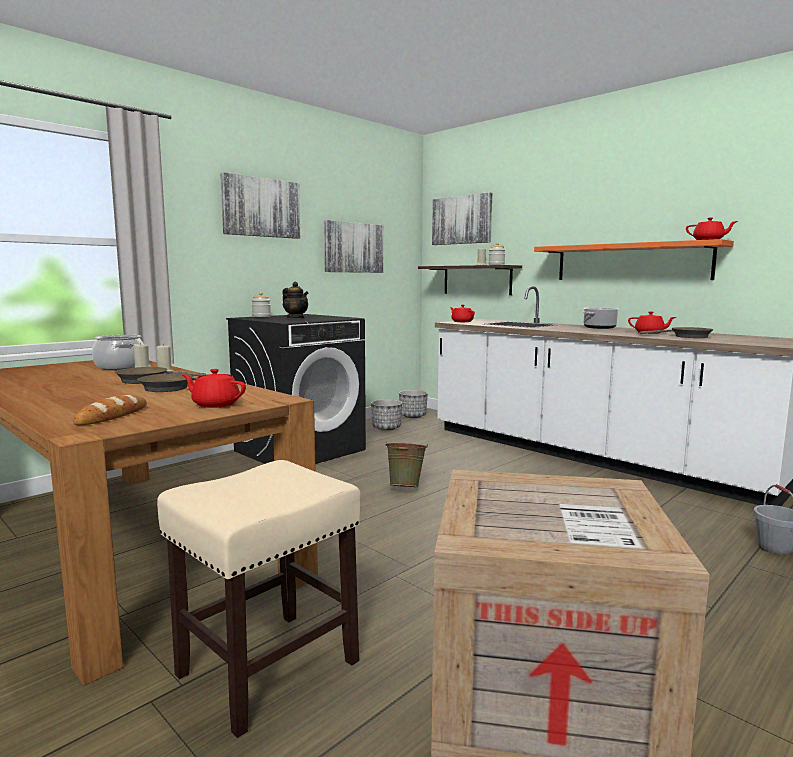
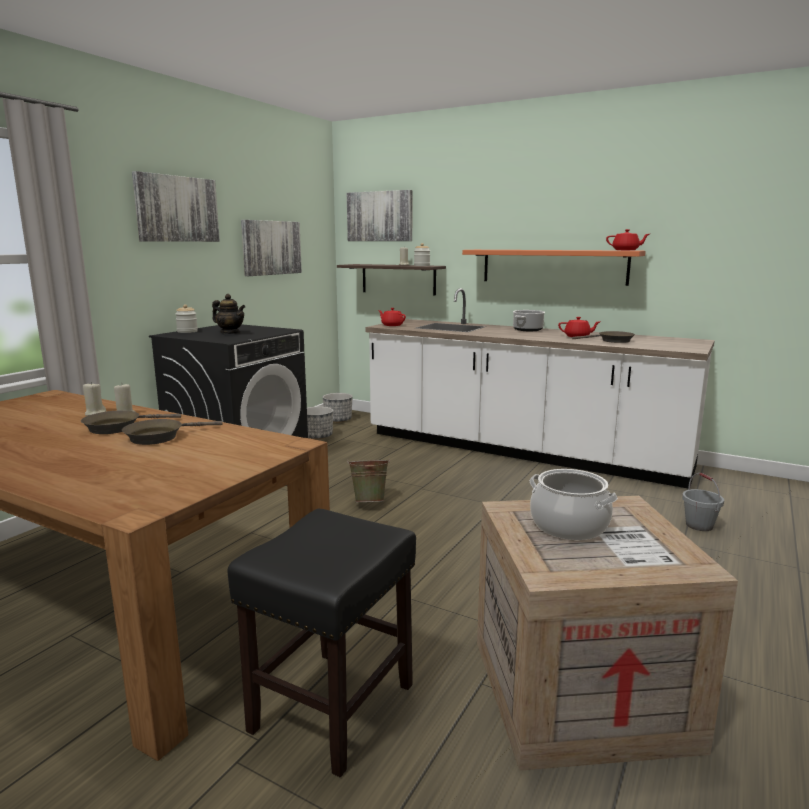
camera: 15 degrees left, 5 degrees up
(112, 416) = (138, 484): bread -> none
(120, 366) = (59, 407): cooking pot -> cooking pot (568, 526)
(215, 404) = (233, 457): red teapot -> none
(266, 669) = (332, 708): beige stool -> black stool

